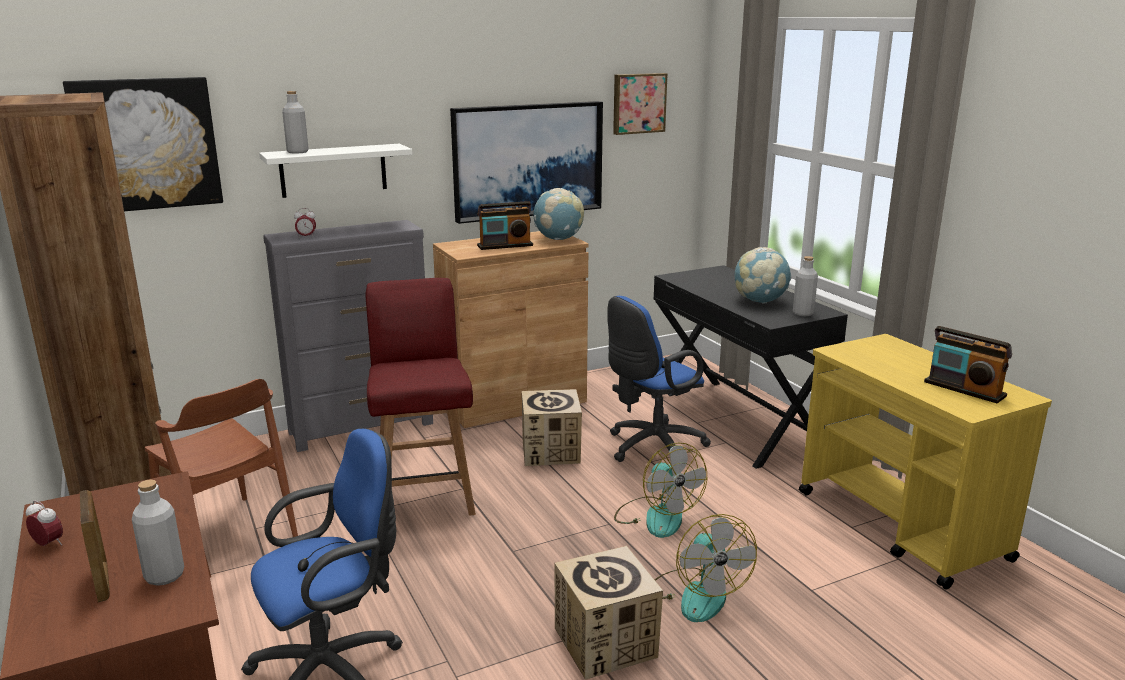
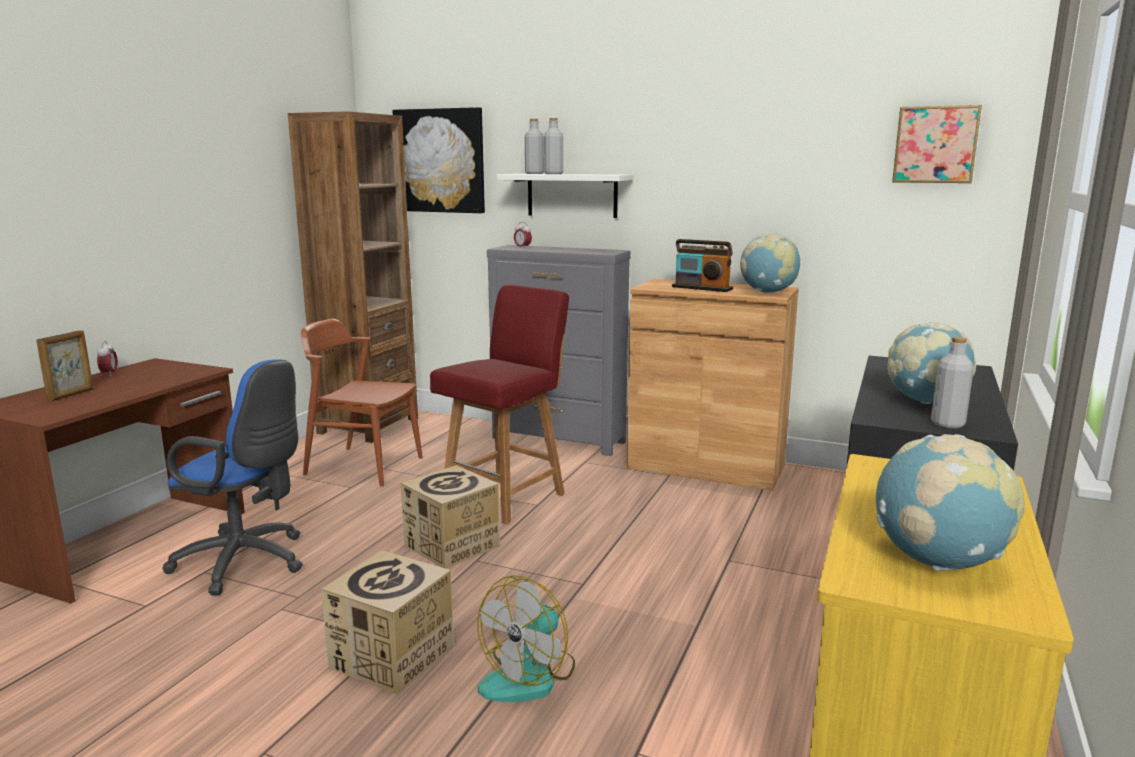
camera: 50 degrees right, 5 degrees down
(164, 576) = (87, 402): grey bottle -> grey bottle (553, 174)
(227, 536) = (363, 466): brown chair -> brown chair turned 105 degrees clockwise
(527, 160) = (771, 204): picture -> none
(551, 451) = (656, 512): cardboard box -> cardboard box (452, 546)
(651, 448) = (754, 550): blue office chair -> none
(656, 516) = (634, 602): fan -> none
(964, 389) = (938, 561): radio -> globe

